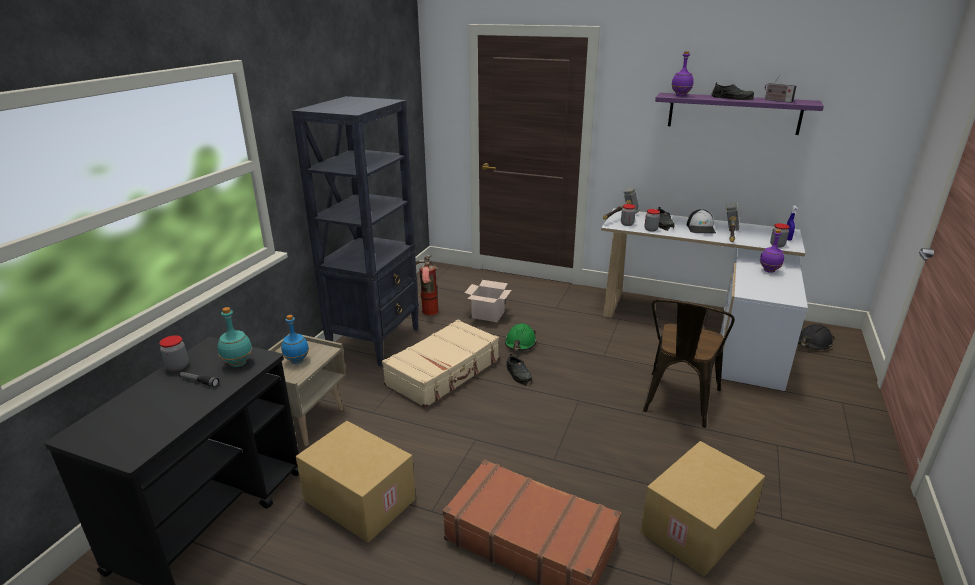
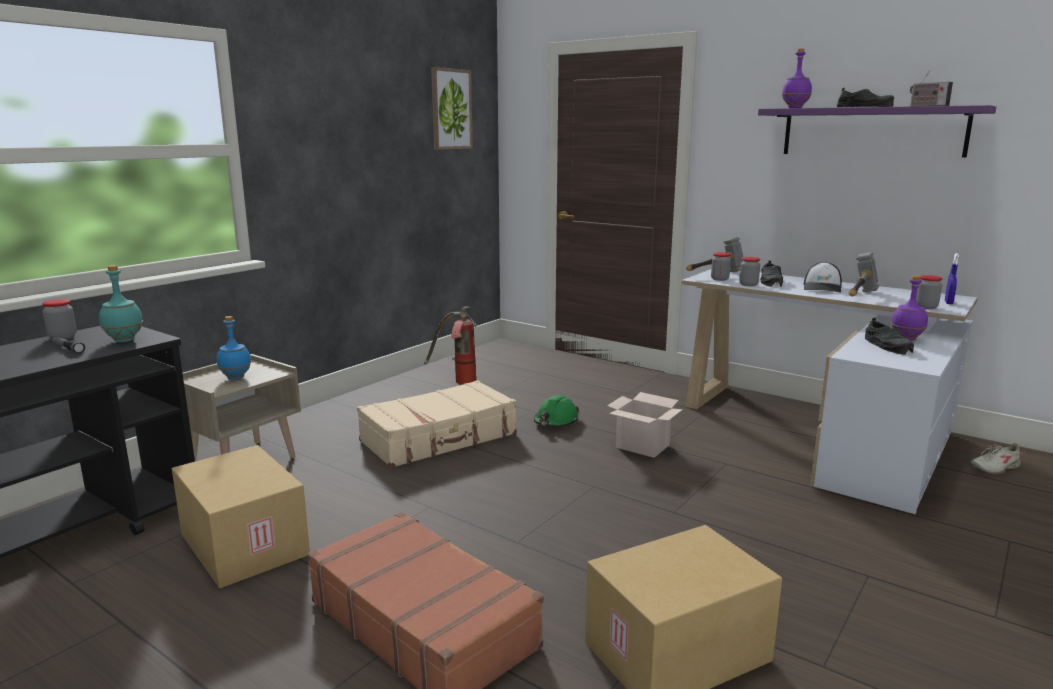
camera: 15 degrees right, 10 degrees down
(375, 341) = (381, 401): black bookcase -> none
(392, 86) = (451, 109): none -> picture
(487, 315) = (533, 391): cardboard box -> cardboard box (641, 446)
(519, 374) = (532, 451): black shoe -> black shoe (888, 345)
(678, 403) = (737, 507): brown chair -> none
(813, 343) = (994, 467): black hard hat -> beige shoe

